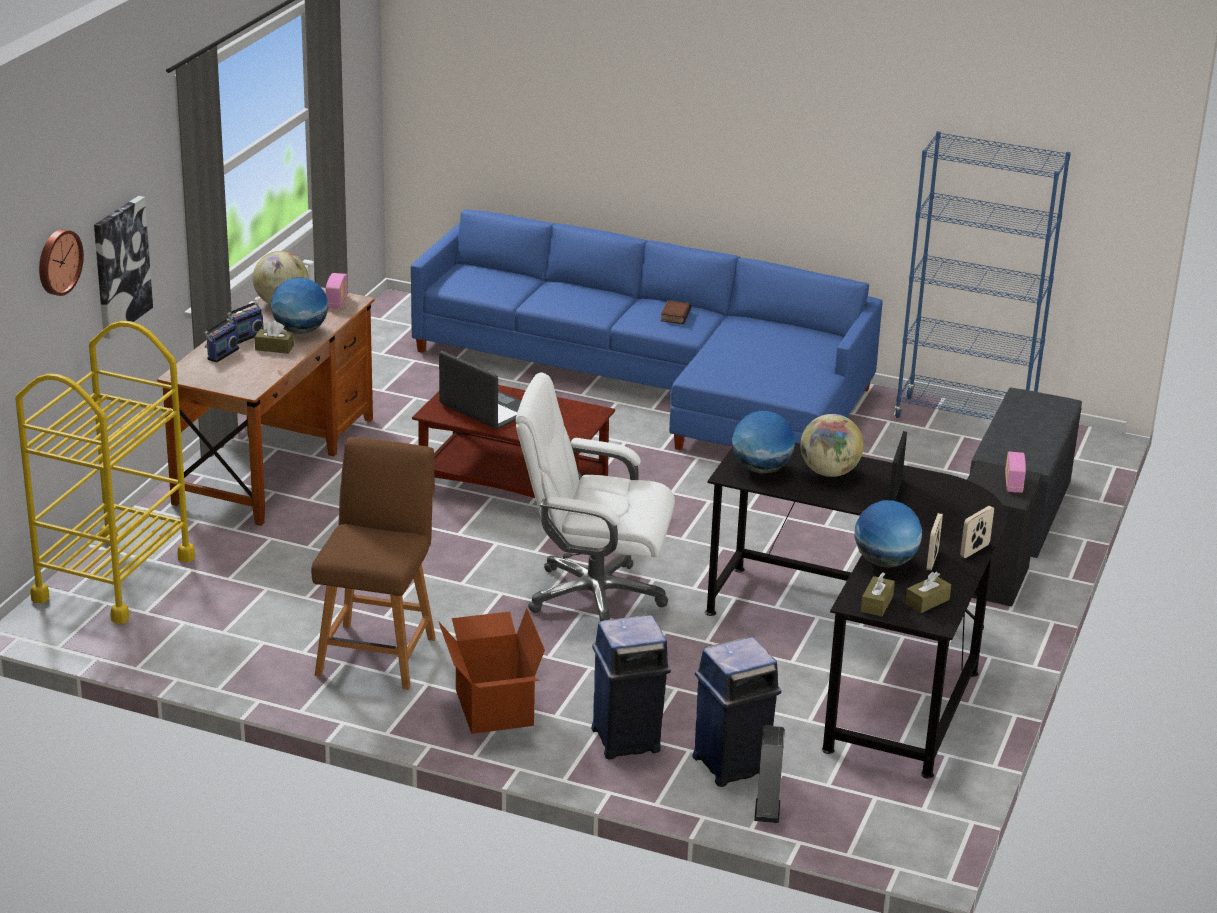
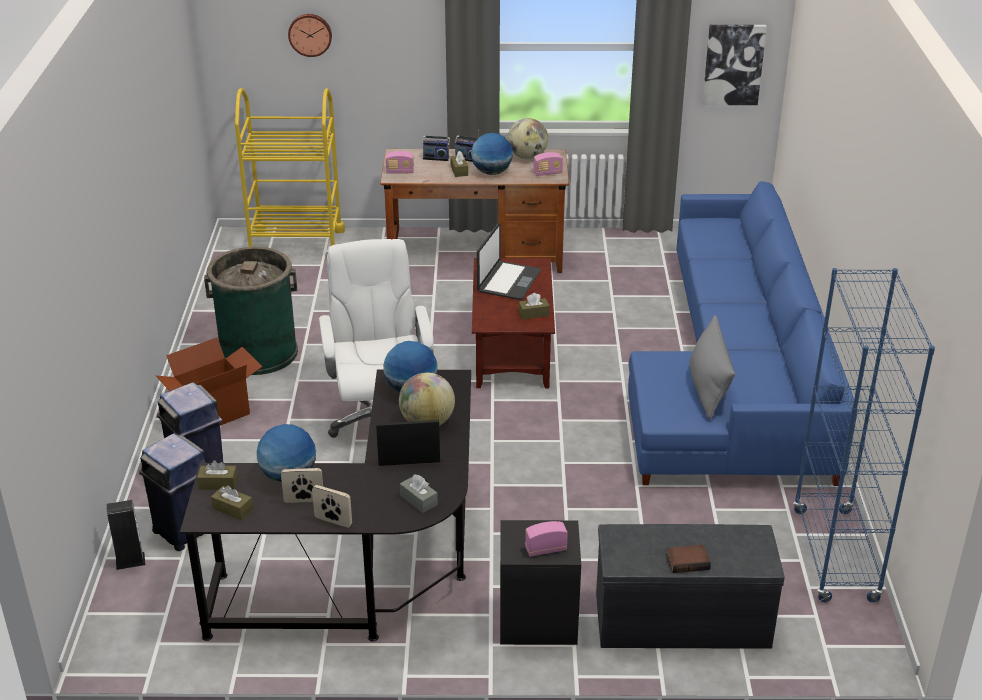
camera: 70 degrees right, 5 degrees up
(120, 266) = (383, 65): picture -> picture (733, 64)
(237, 382) = (400, 172): none -> radio
(377, 653) = (259, 353): brown chair -> green trash can
(569, 411) = (533, 314): none -> brown tissue box
(674, 315) = (743, 323): book -> book (688, 561)
(776, 361) = (708, 388): none -> grey pillow
(960, 501) = (418, 500): none -> grey tissue box

